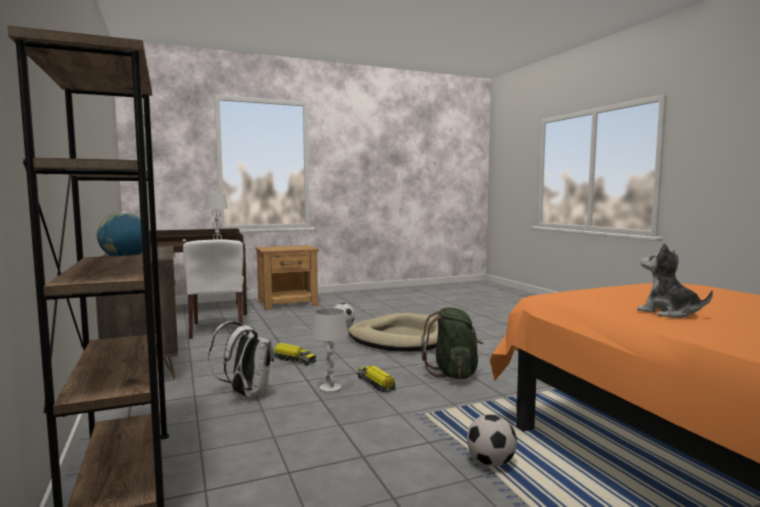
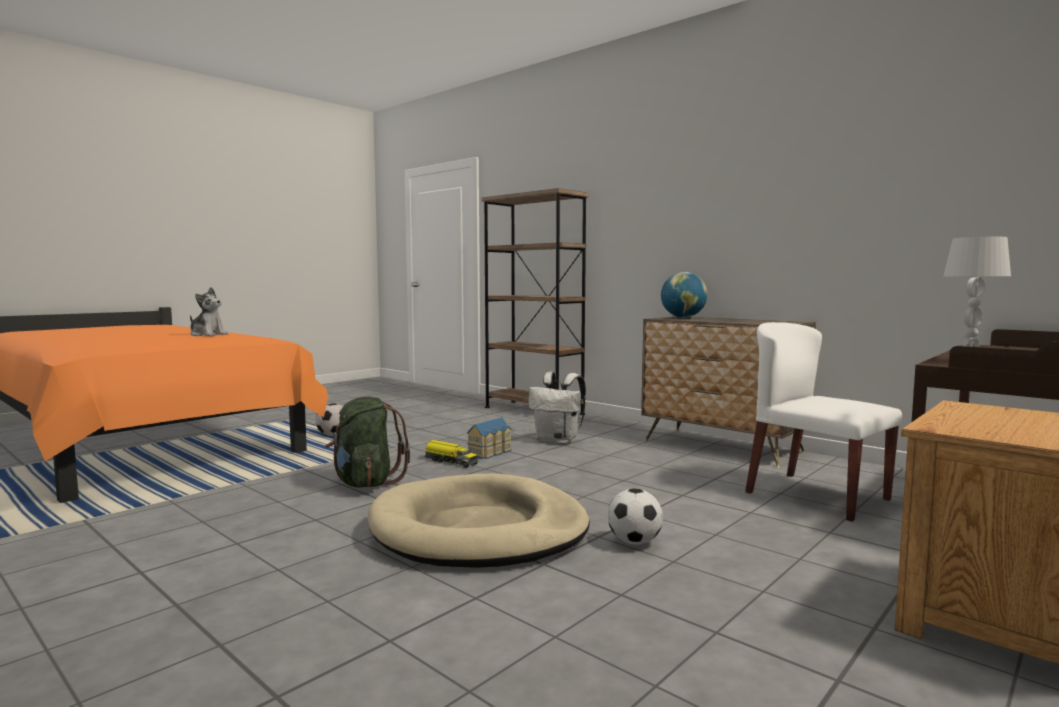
camera: 155 degrees right, 0 degrees up
(294, 360) = (581, 470): toy truck -> none
(330, 389) = (491, 452): white table lamp -> toy house

